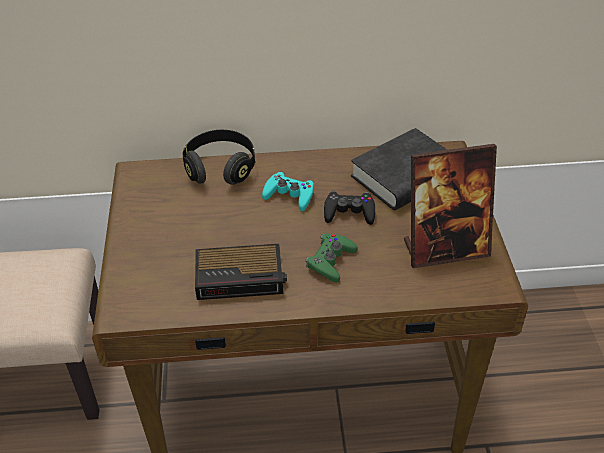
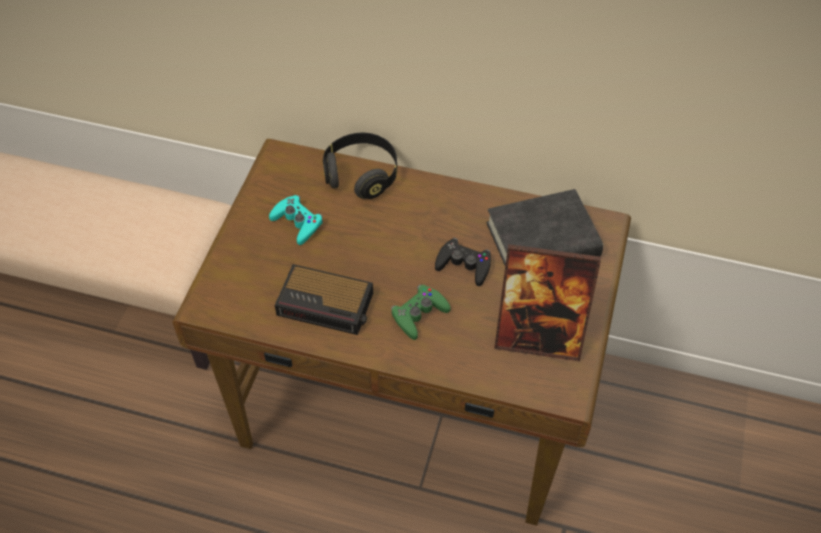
camera: 20 degrees right, 10 degrees up
(289, 195) = (414, 227): turquoise game controller -> turquoise game controller (297, 223)

